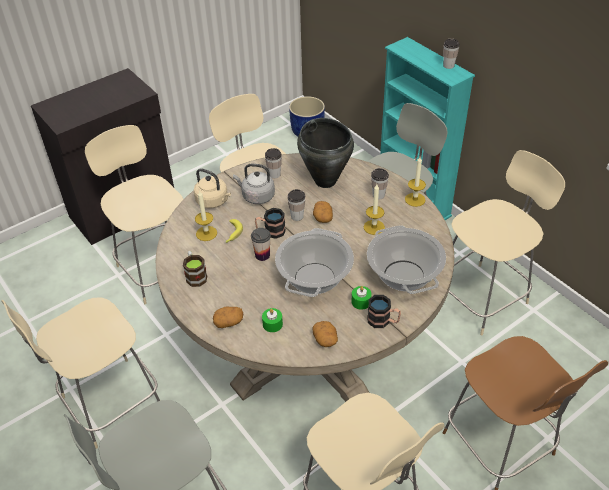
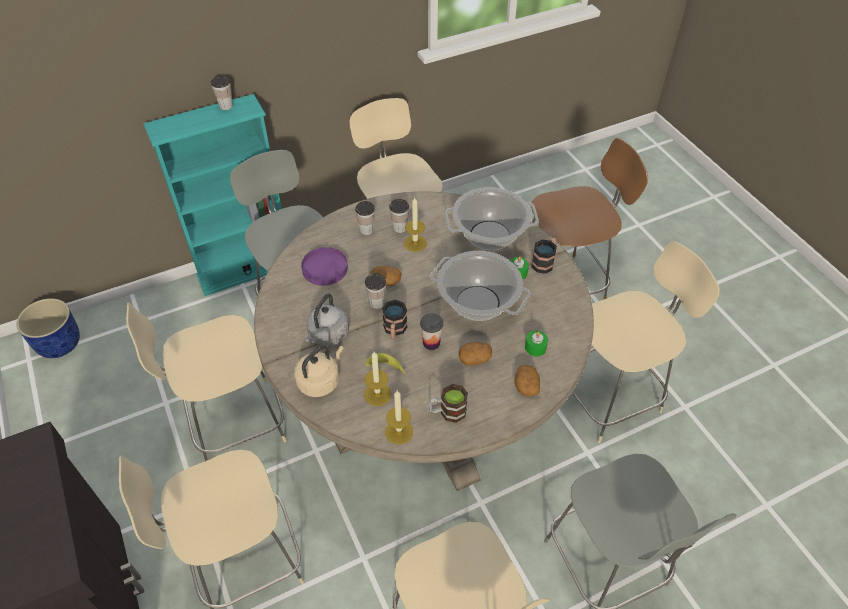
camera: 80 degrees left, 5 degrees up
(274, 174) = (293, 313): cup -> cup (400, 228)
(325, 180) = (324, 268): black cooking pot -> purple plate
(325, 339) = (561, 308): potato -> potato (474, 358)
(415, 199) = (384, 204): candle -> candle (399, 432)

